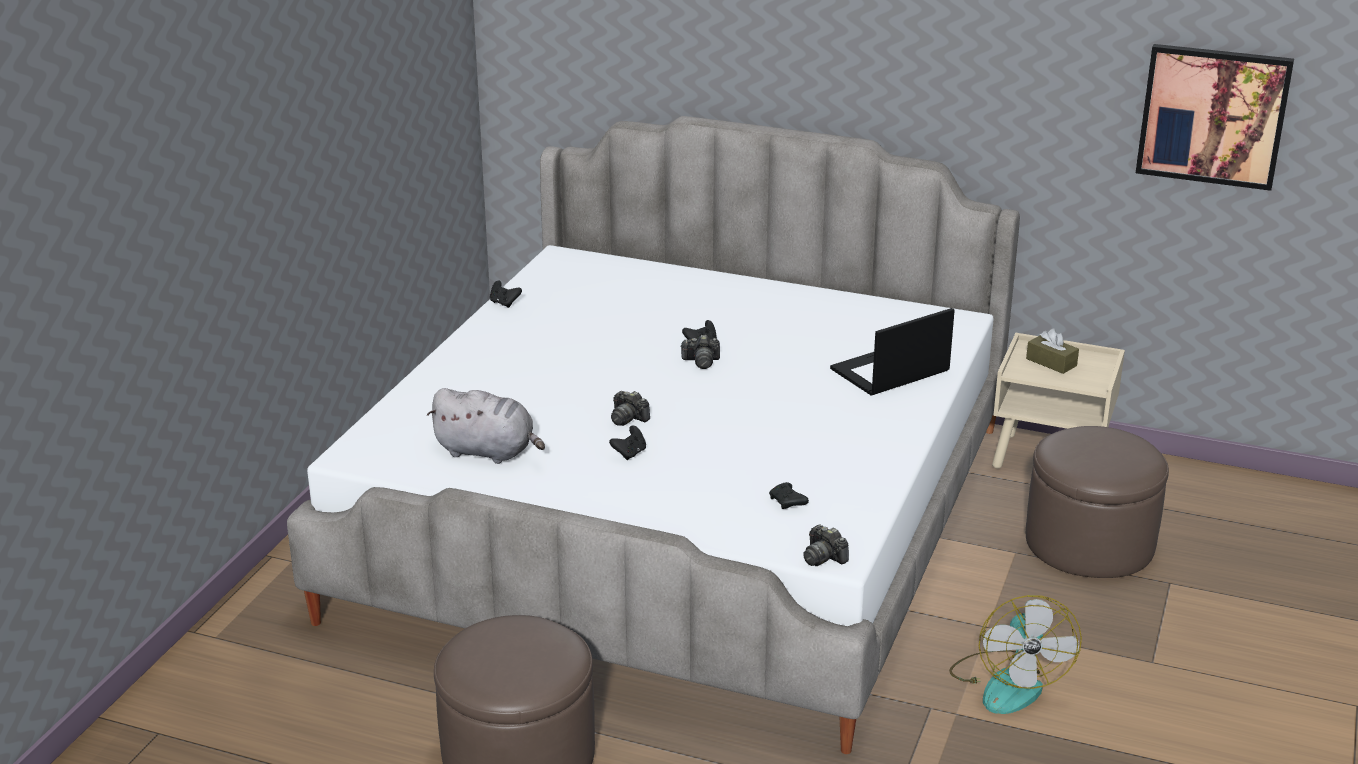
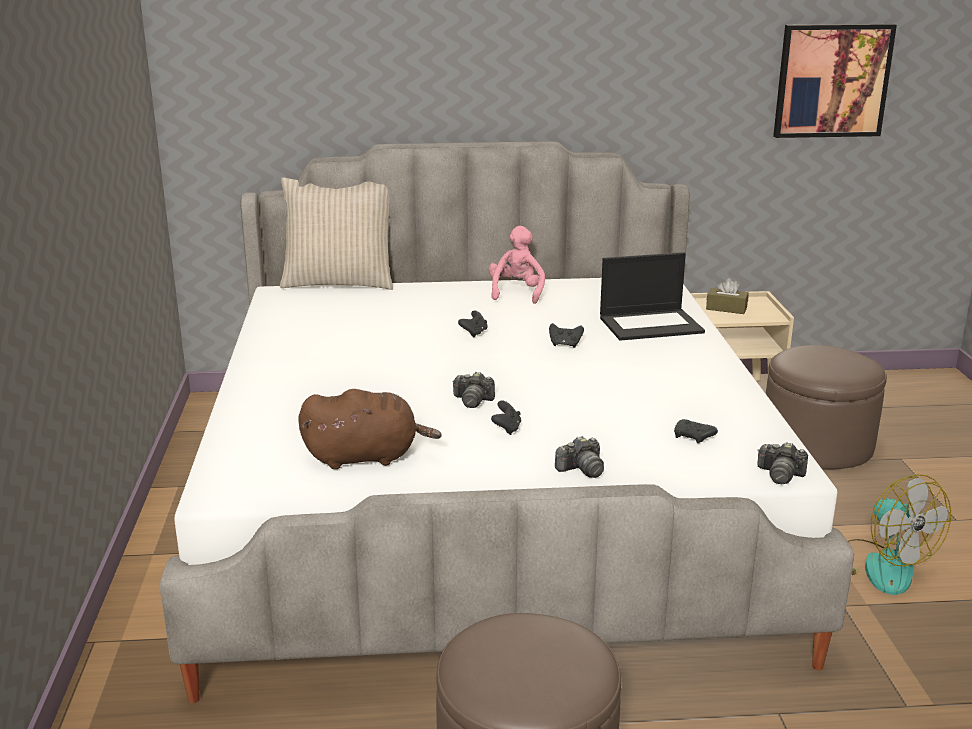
camera: 25 degrees left, 5 degrees down
(488, 452) = (366, 457): grey plush toy -> brown plush toy
(504, 303) = (259, 334): black game controller -> black game controller (565, 345)
(628, 256) = (339, 283): none -> beige pillow
(701, 362) = (489, 346): camera -> camera (581, 470)
(792, 303) = (516, 293): none -> pink plush toy
(889, 371) = (651, 324): laptop -> laptop turned 135 degrees counterclockwise

